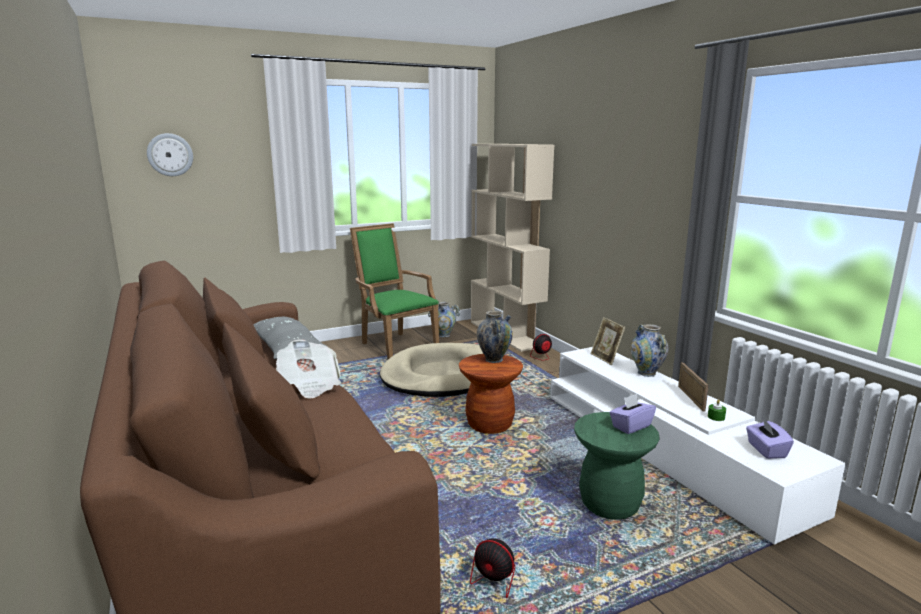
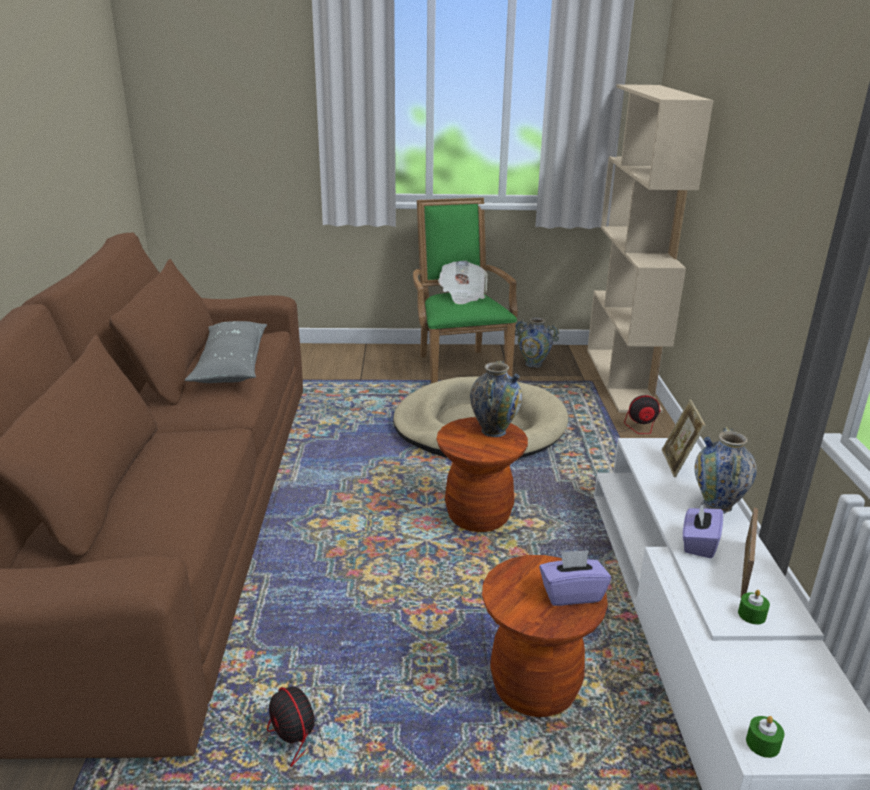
camera: 25 degrees right, 10 degrees up
(170, 155) = (199, 89): wall clock -> none
(310, 385) = (201, 424): newspaper -> newspaper (462, 295)
(610, 504) = (534, 688): green stool -> brown stool
(766, 450) = (782, 700): purple tissue box -> purple tissue box (698, 543)
(778, 471) = (762, 744): none -> green candle

